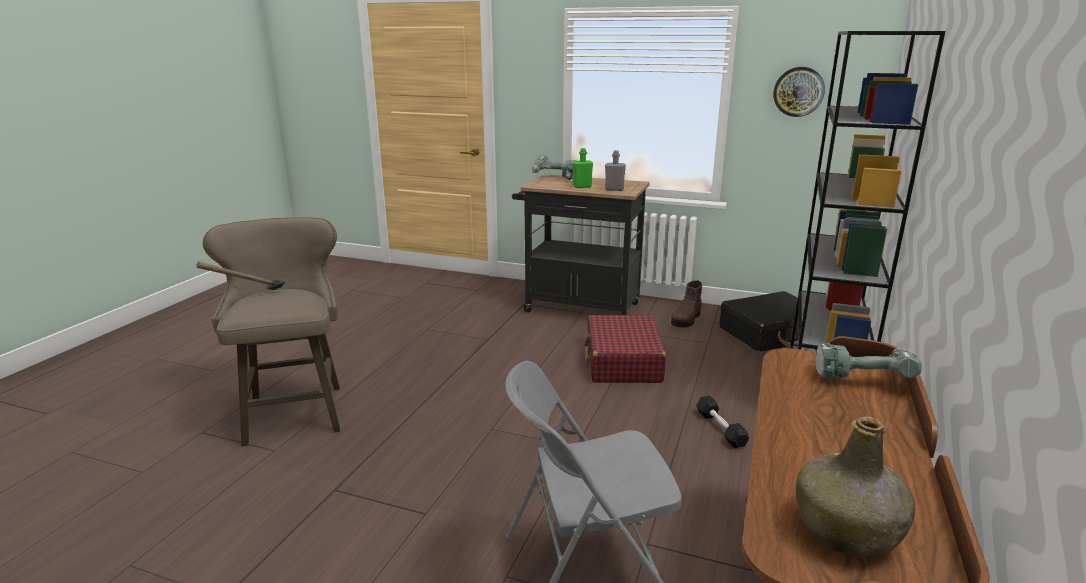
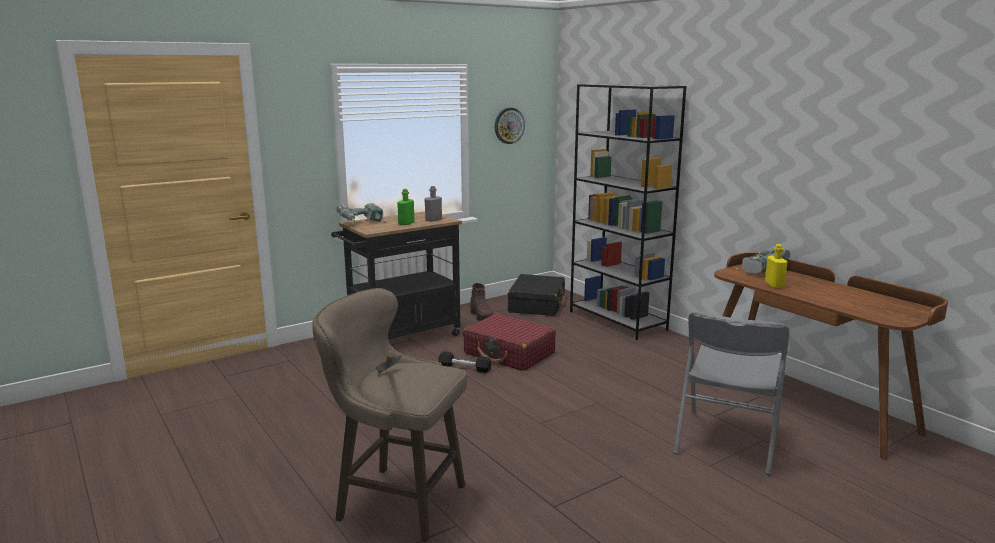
camera: 55 degrees left, 5 degrees down
(720, 429) = (625, 358): black dumbbell -> black dumbbell (464, 368)
(796, 401) = (774, 285): none -> yellow bottle
(847, 531) = (885, 308): green bottle -> none

